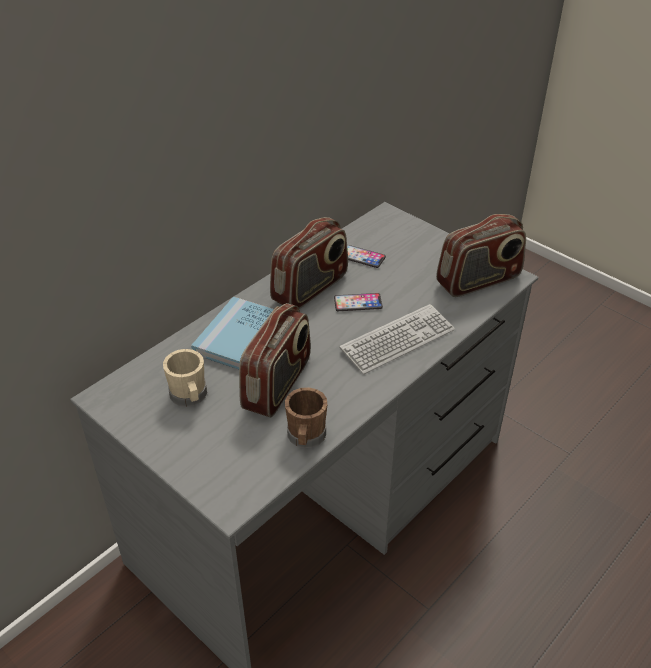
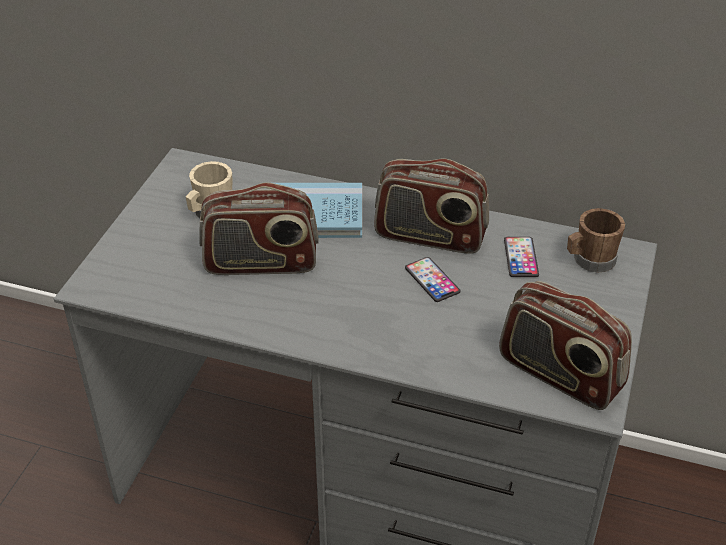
camera: 65 degrees right, 0 degrees up
(306, 437) = (197, 307): brown mug -> brown mug (590, 260)
(397, 340) = (389, 331): keyboard -> none

